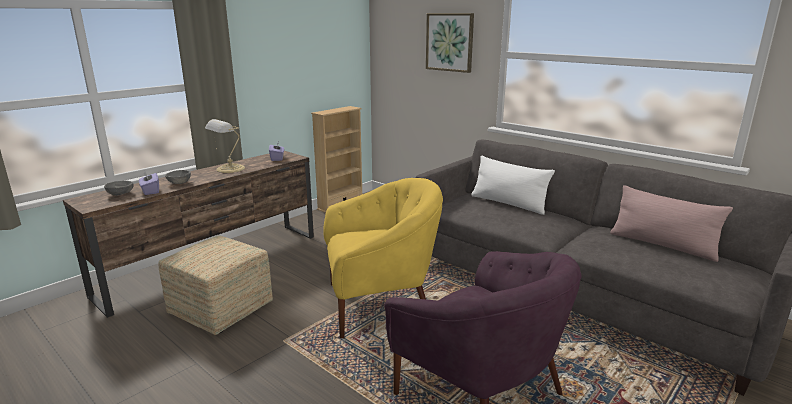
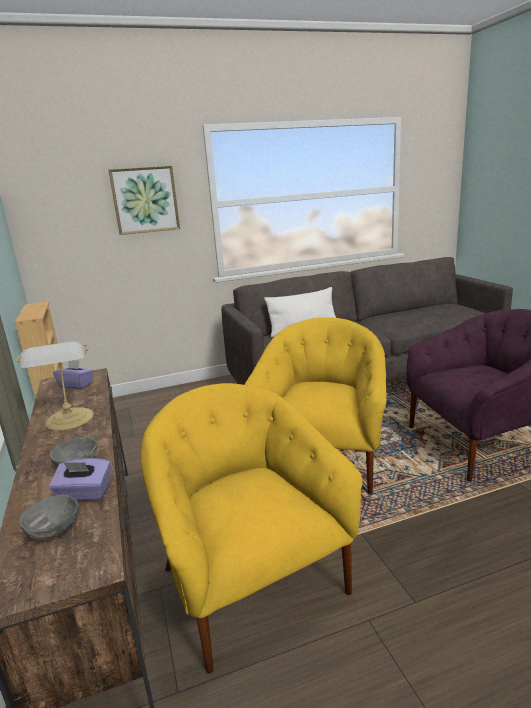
camera: 60 degrees left, 0 degrees up
(222, 310) = (251, 580): ottoman -> yellow armchair
(662, 245) = (414, 310): pink pillow -> none

